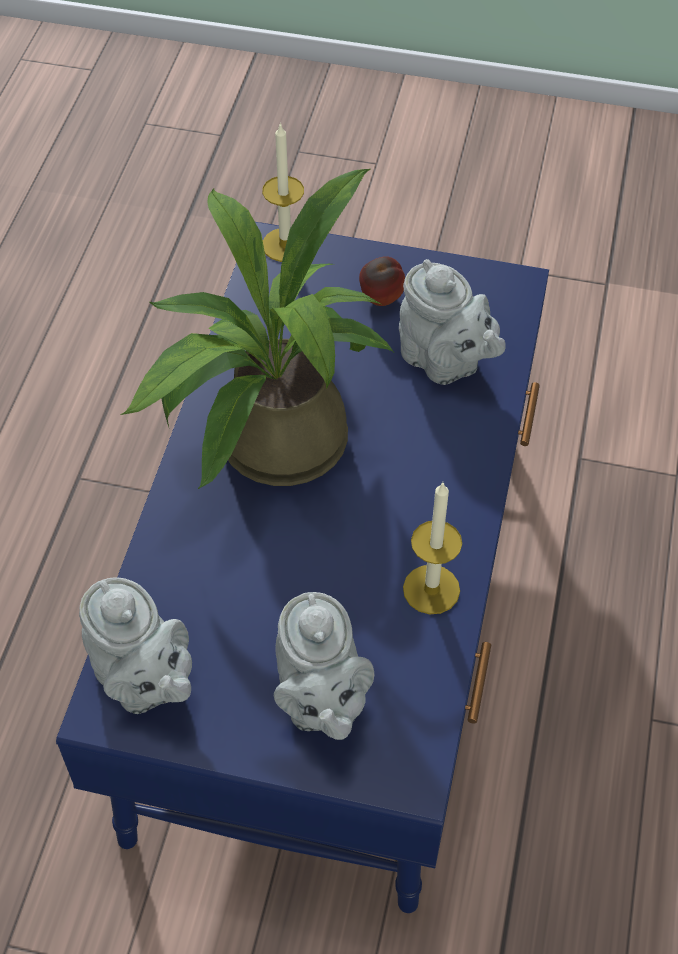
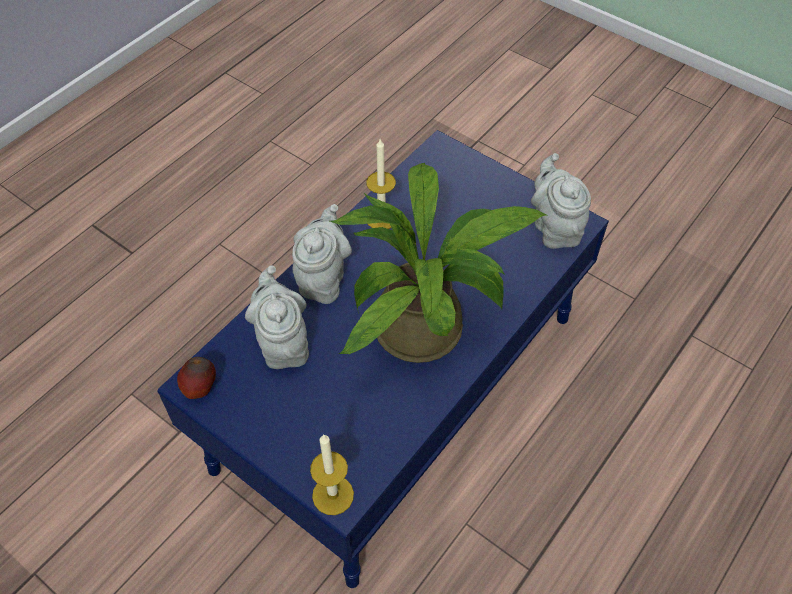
camera: 155 degrees left, 0 degrees up
(320, 703) = (468, 189): grey teapot -> grey teapot (323, 279)
(380, 301) = (293, 410): apple -> apple (201, 389)

